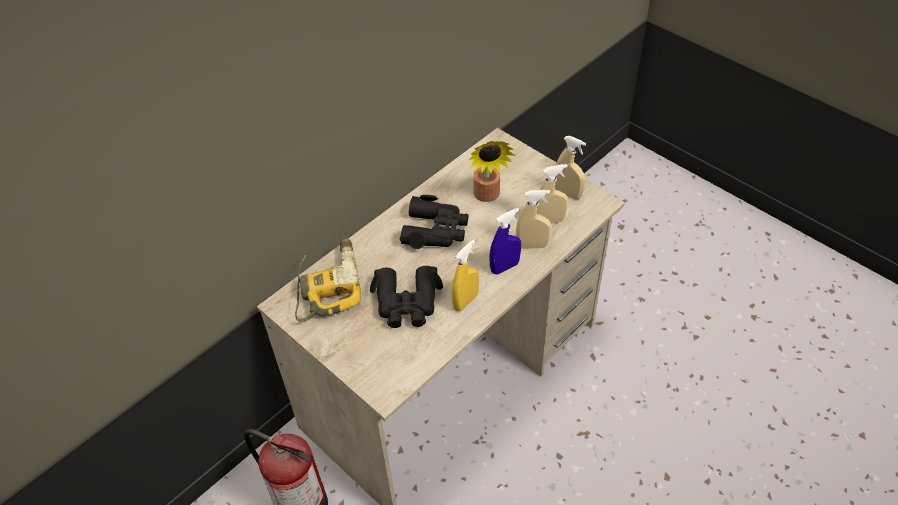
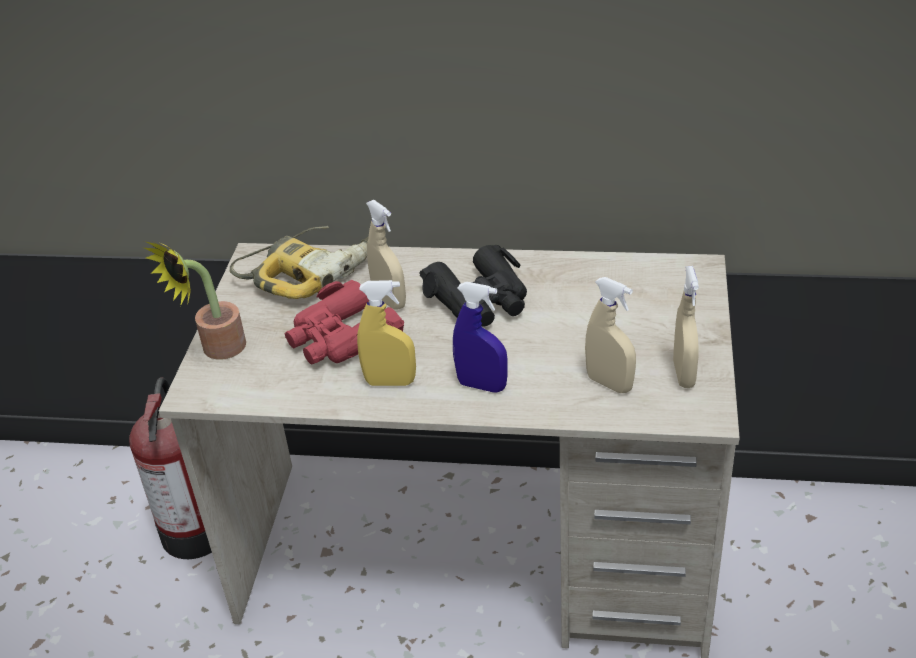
camera: 55 degrees right, 10 degrees down
(407, 303) = (342, 338): black binoculars -> red binoculars
(487, 196) = (588, 309): potted plant -> potted plant (216, 350)
(532, 245) = (547, 390): beige spray bottle -> beige spray bottle (389, 300)

